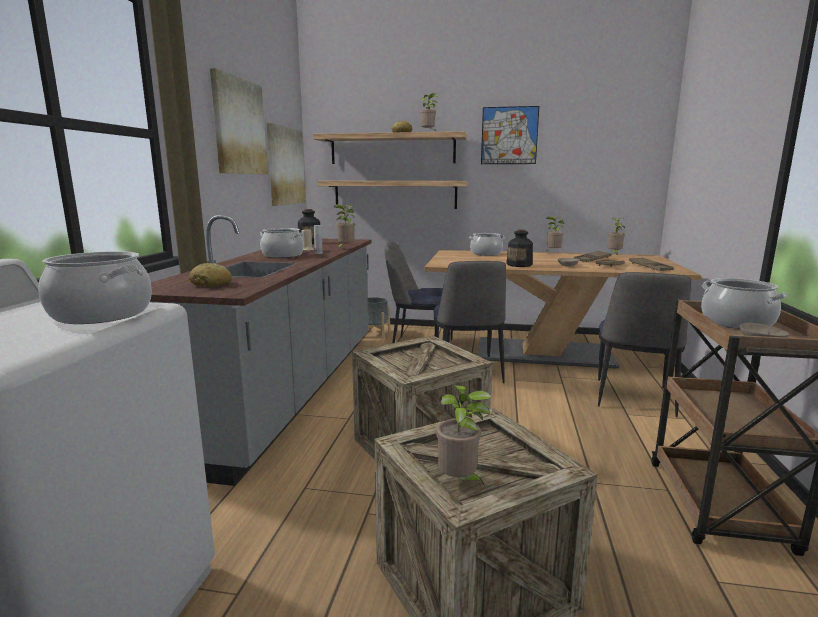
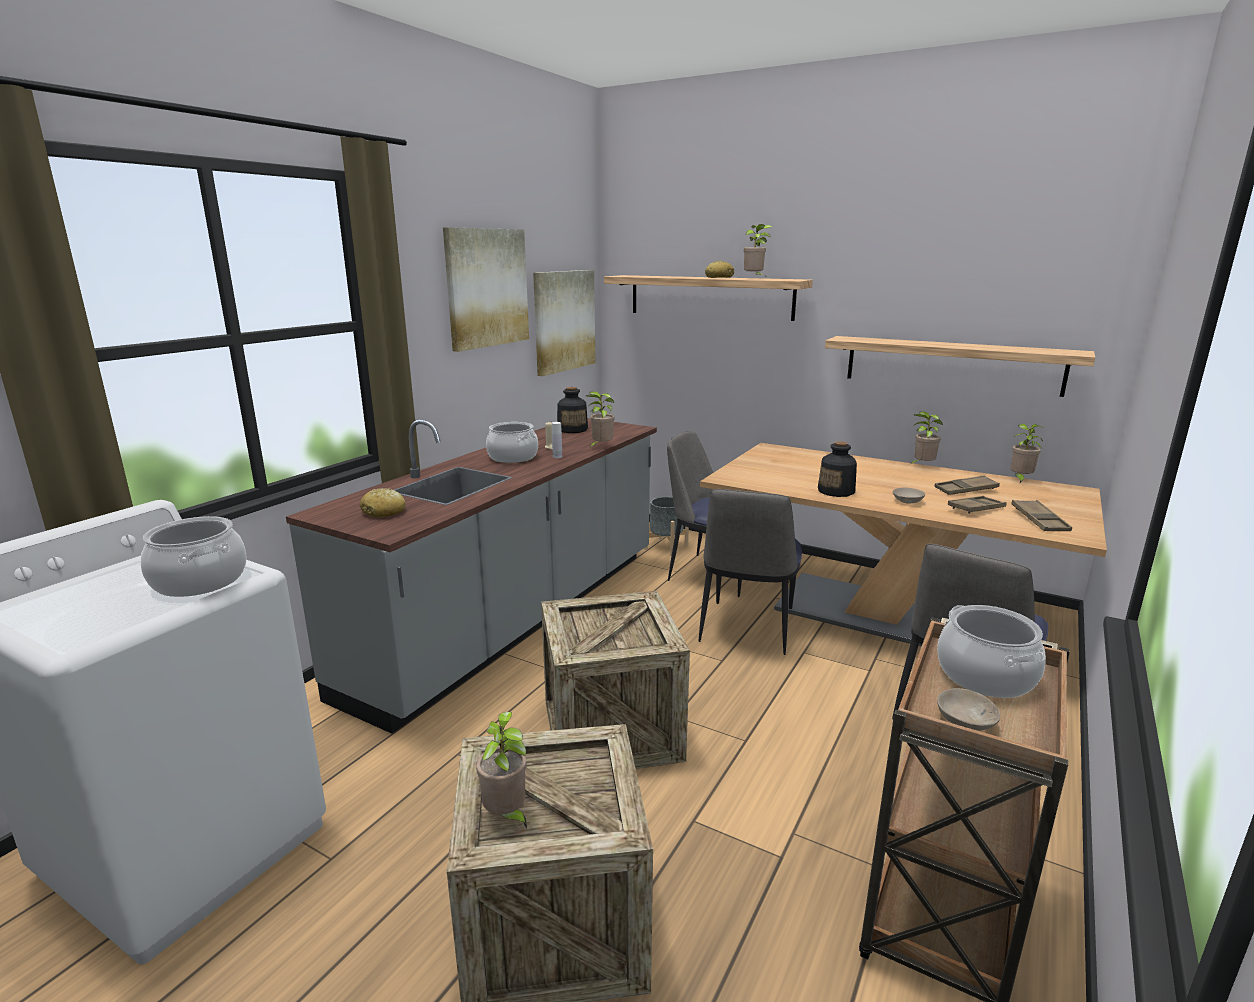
camera: 20 degrees right, 5 degrees up
(395, 194) = (710, 359): shelf -> shelf (951, 365)
(486, 254) = (816, 459): cooking pot -> none
(509, 135) = (875, 285): picture -> none

